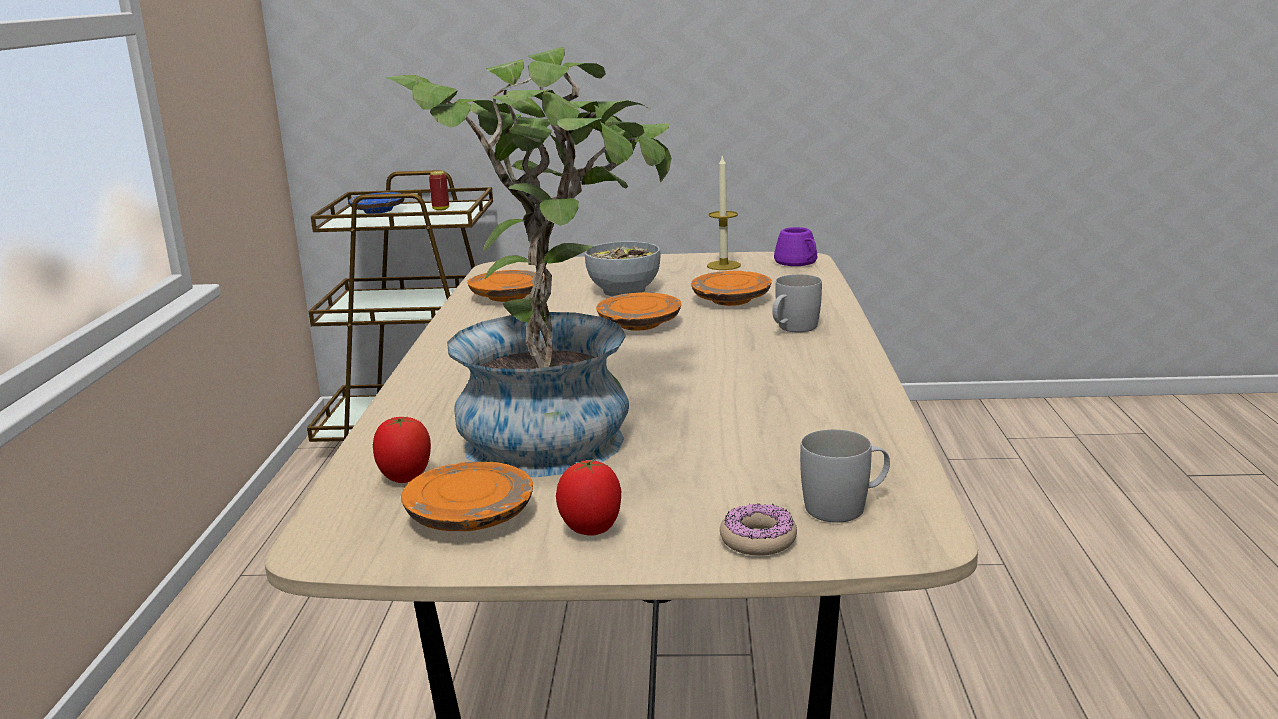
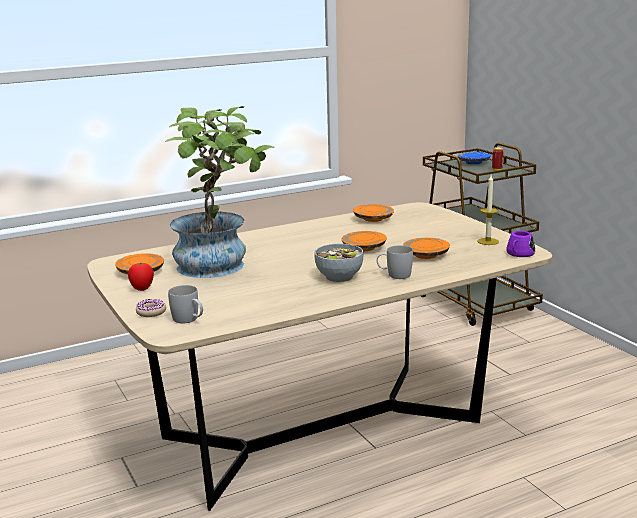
camera: 60 degrees right, 0 degrees up
(405, 479) = (162, 257): tomato -> none
(624, 291) = (412, 234): bowl -> bowl (339, 277)

